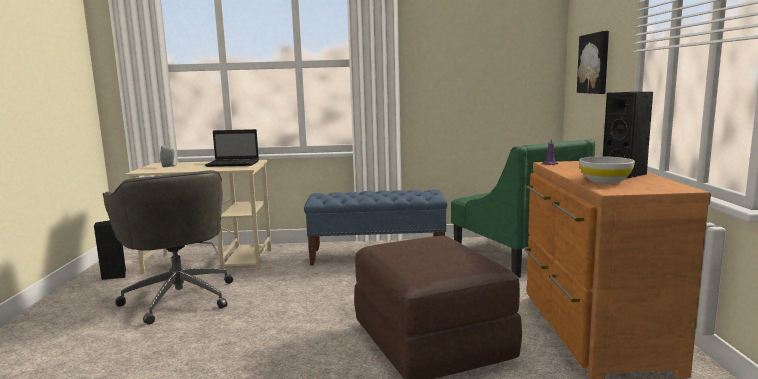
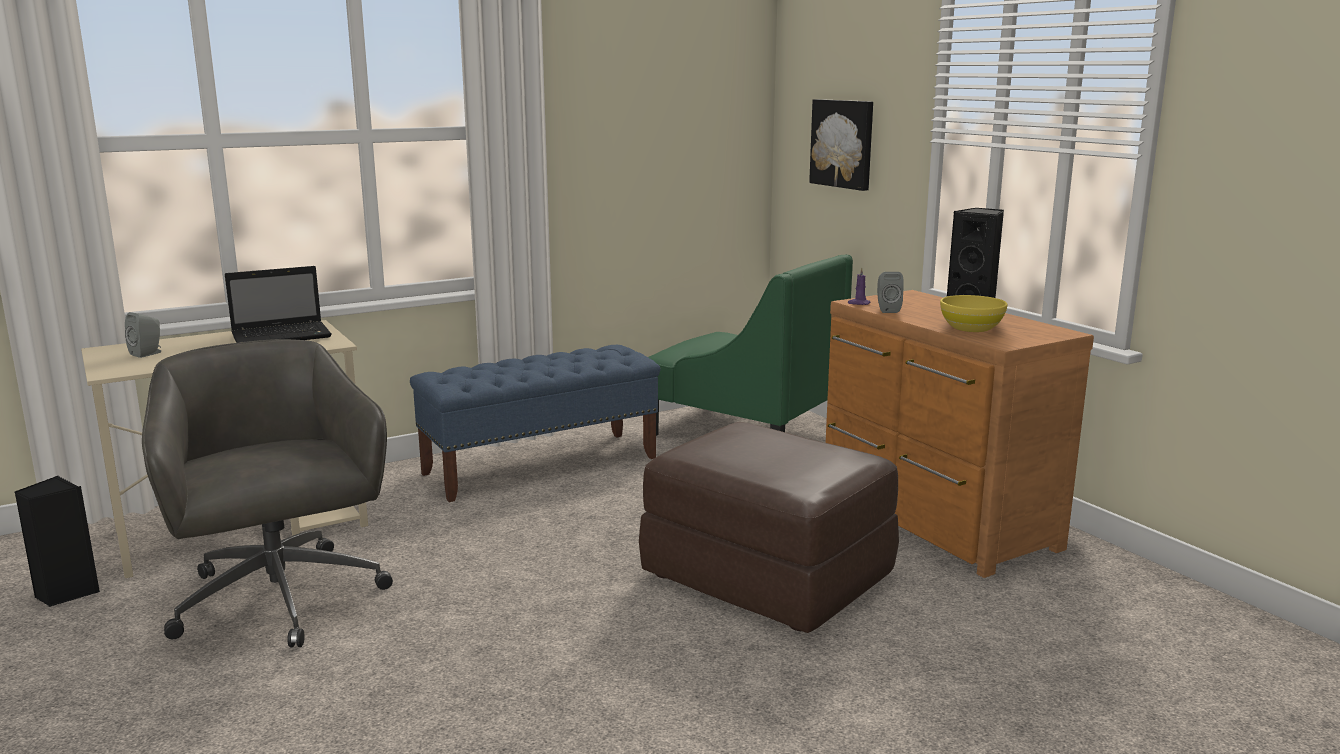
camera: 30 degrees left, 5 degrees up
(179, 297) = (280, 601): grey office chair -> grey office chair turned 150 degrees counterclockwise
(562, 168) = (887, 310): none -> grey speaker
(605, 181) = (971, 328): white bowl -> yellow bowl

